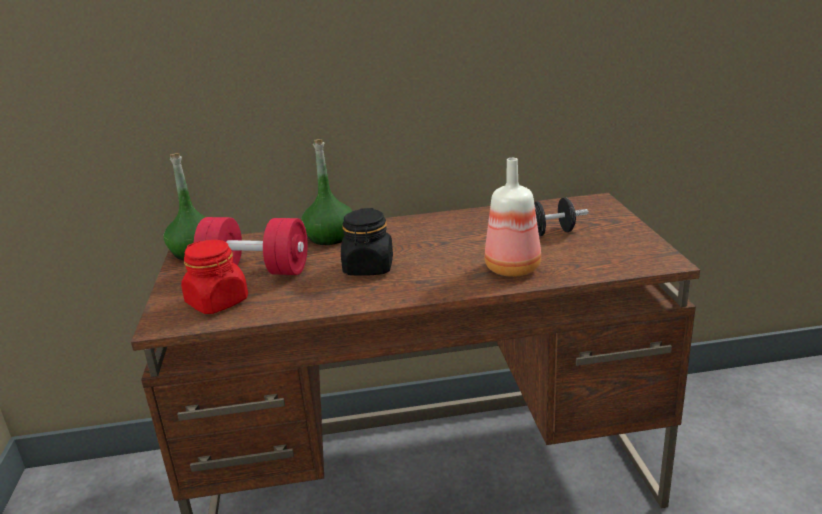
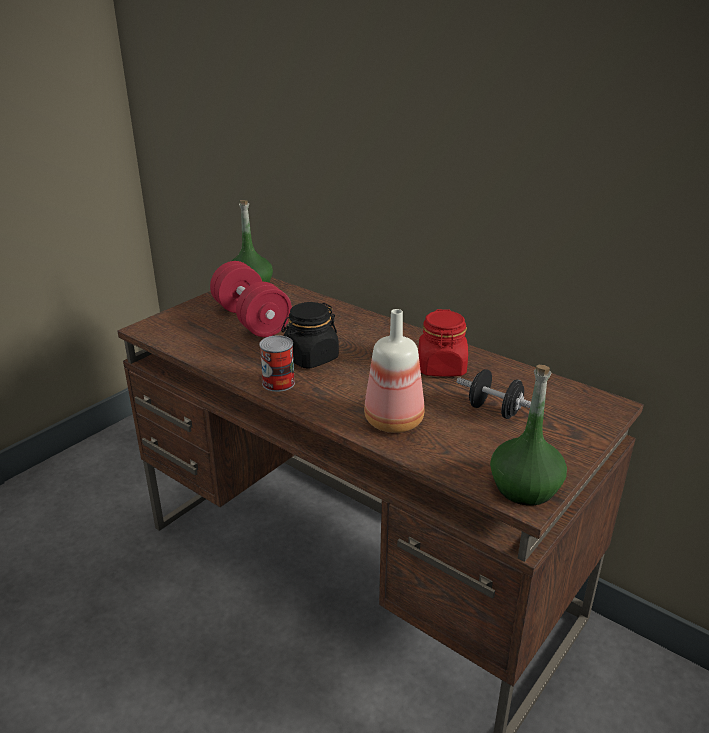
camera: 45 degrees right, 5 degrees up
(218, 302) = (193, 330): red jar -> red jar (441, 367)
(329, 237) = (338, 319): green bottle -> green bottle (524, 487)
(383, 293) = (278, 383): none -> can

